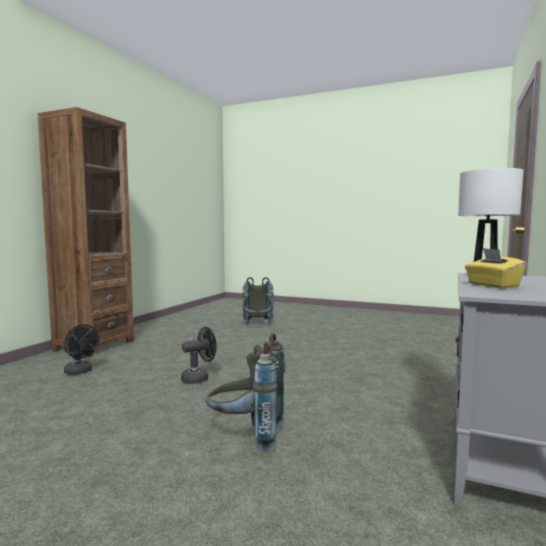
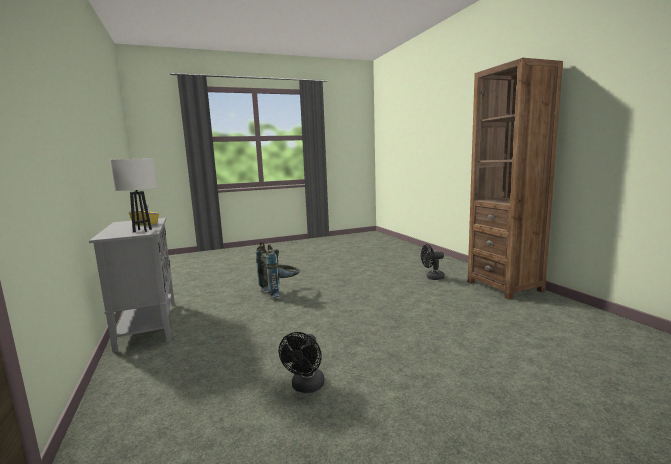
camera: 135 degrees right, 5 degrees up
(199, 378) = (368, 300): black fan -> black fan (306, 387)
(257, 326) = (546, 387): grey backpack -> none

